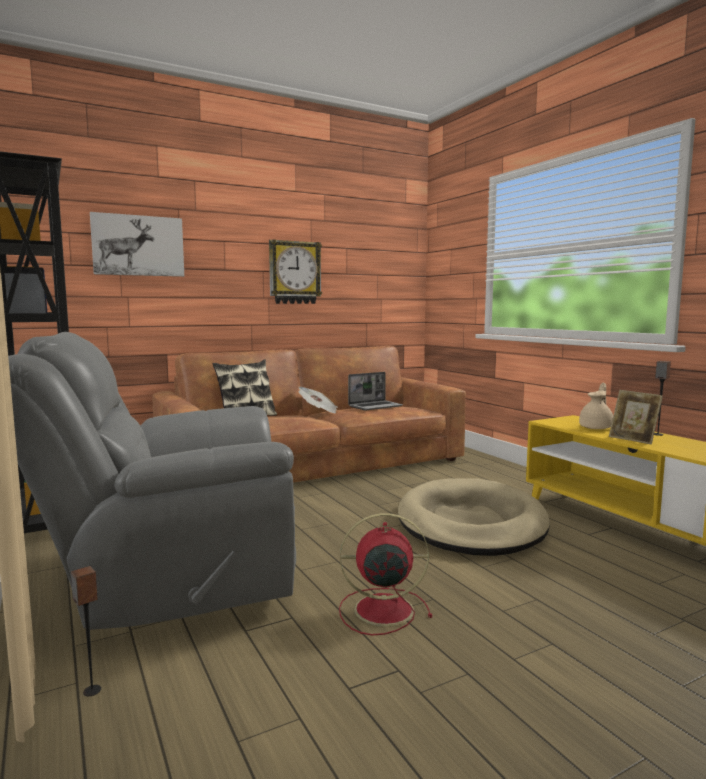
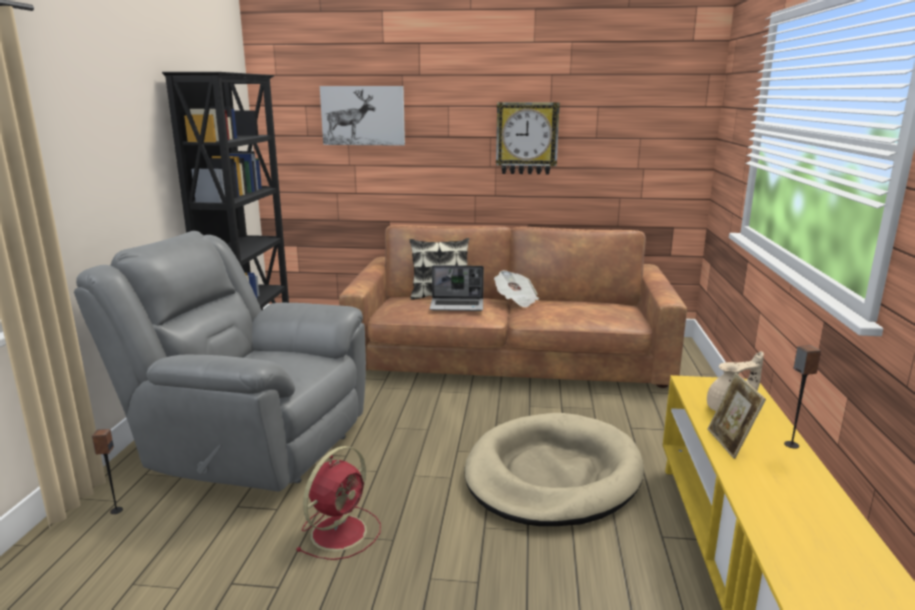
camera: 35 degrees right, 10 degrees up
(375, 406) = (575, 306): laptop -> laptop (457, 306)
(381, 610) = (340, 531): red fan -> red fan turned 90 degrees clockwise

